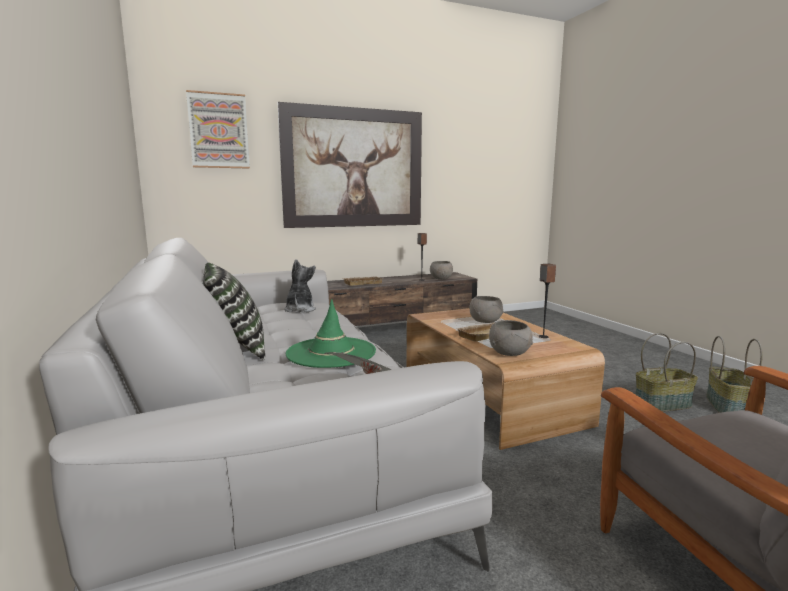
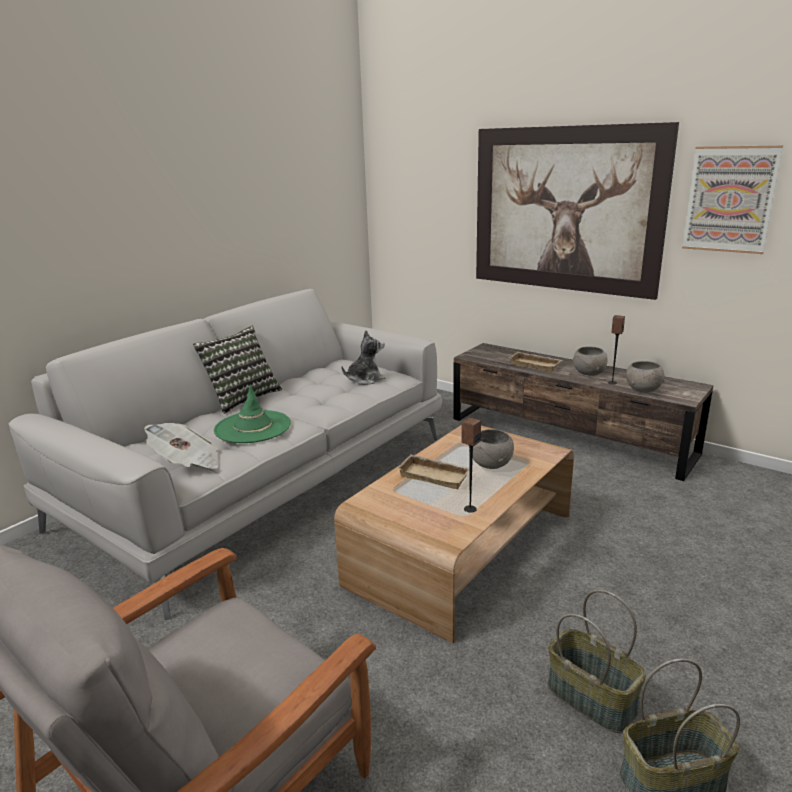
camera: 60 degrees right, 10 degrees up
(219, 131) = (425, 166): picture -> picture (730, 199)
(508, 353) = (382, 501): grey bowl -> grey bowl (588, 373)

